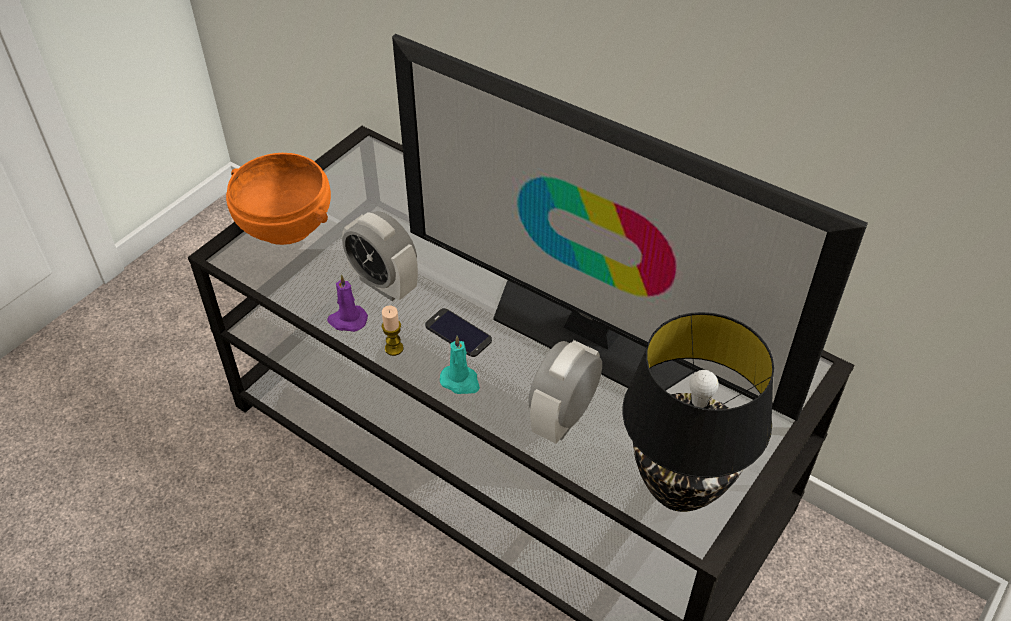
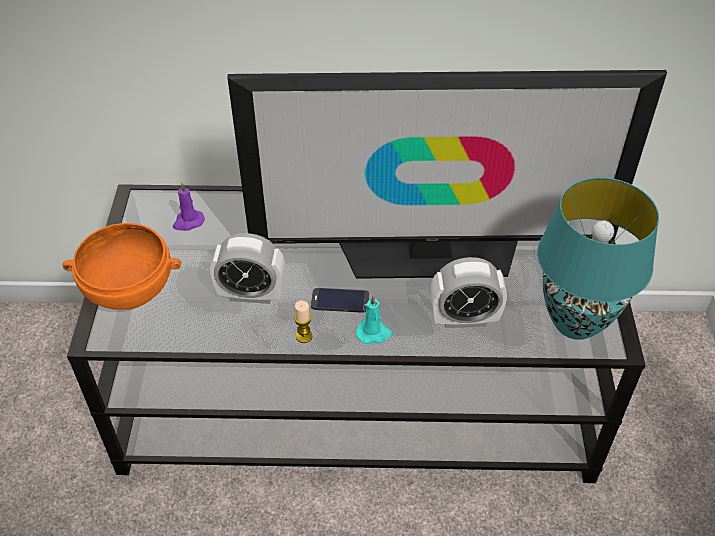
camera: 35 degrees left, 0 degrees up
(347, 320) = (250, 335): purple candle -> purple candle (188, 222)
(563, 417) = (464, 319): alarm clock -> alarm clock turned 90 degrees counterclockwise
(680, 489) = (576, 324): black table lamp -> turquoise table lamp

